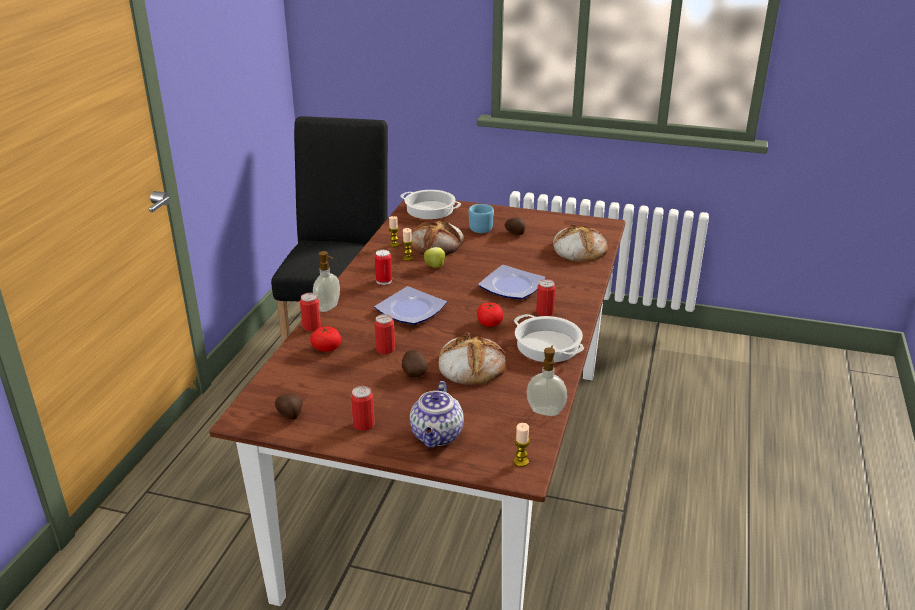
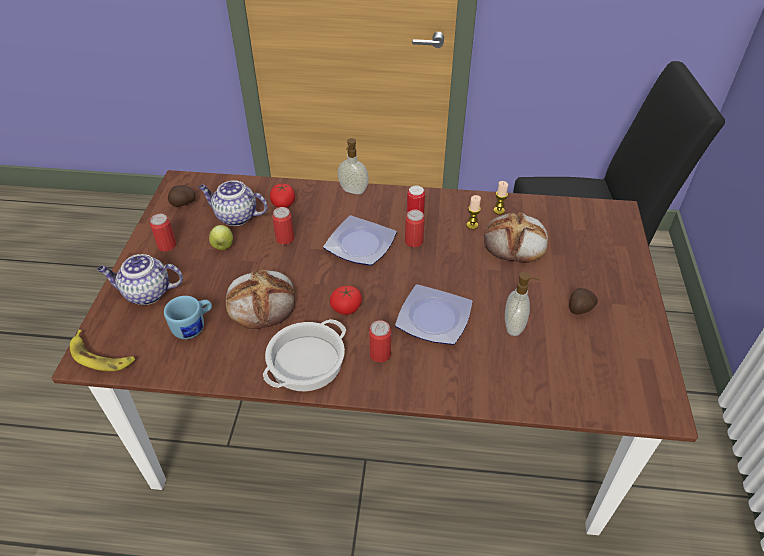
camera: 80 degrees right, 15 degrees up
(311, 326) = (317, 188): can -> can (414, 241)
(334, 378) = (235, 217): none -> teapot
(413, 373) = (246, 263): potato -> none
(429, 209) = (603, 224): cooking pot -> none
(435, 266) = (460, 249): apple -> apple (223, 246)
(479, 228) = (576, 273): blue mug -> blue mug (194, 327)
(521, 461) = (101, 356): candle -> banana
(545, 411) = (180, 369): soap dispenser -> soap dispenser (514, 326)
(579, 249) = (564, 380): bread -> none

